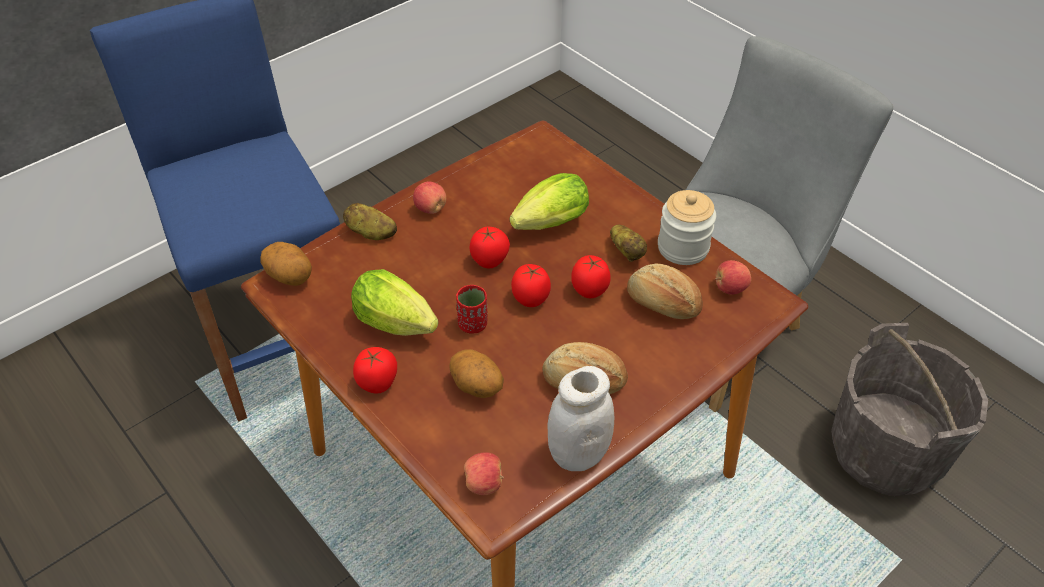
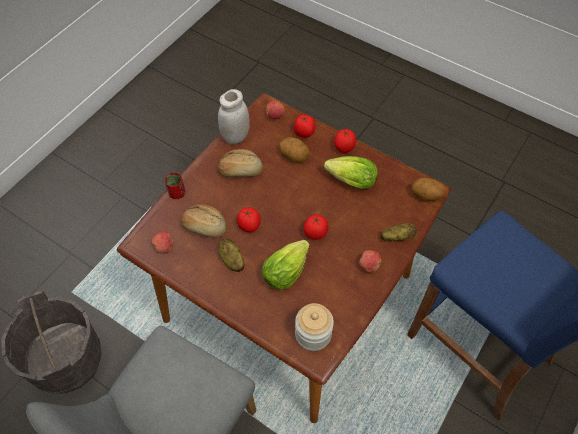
camera: 165 degrees right, 10 degrees up
(473, 324) = (309, 190): red cup -> red cup (177, 193)
(530, 298) = (282, 213): tomato -> tomato (304, 133)
(683, 247) = (195, 272): jar -> jar (313, 334)

